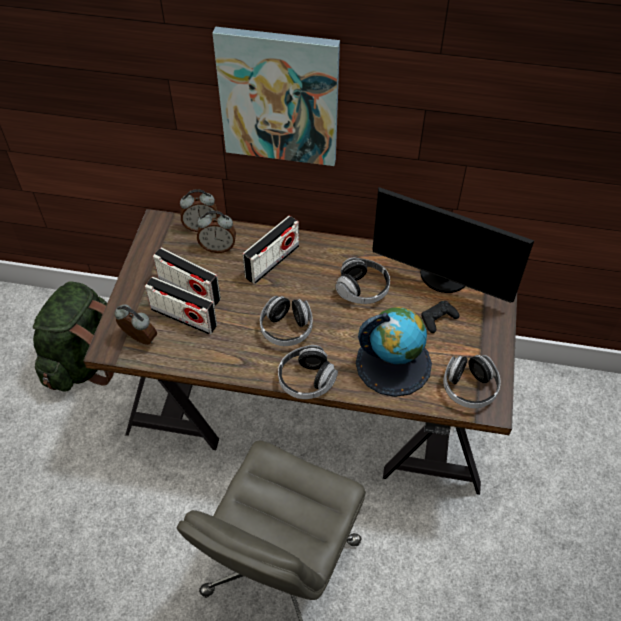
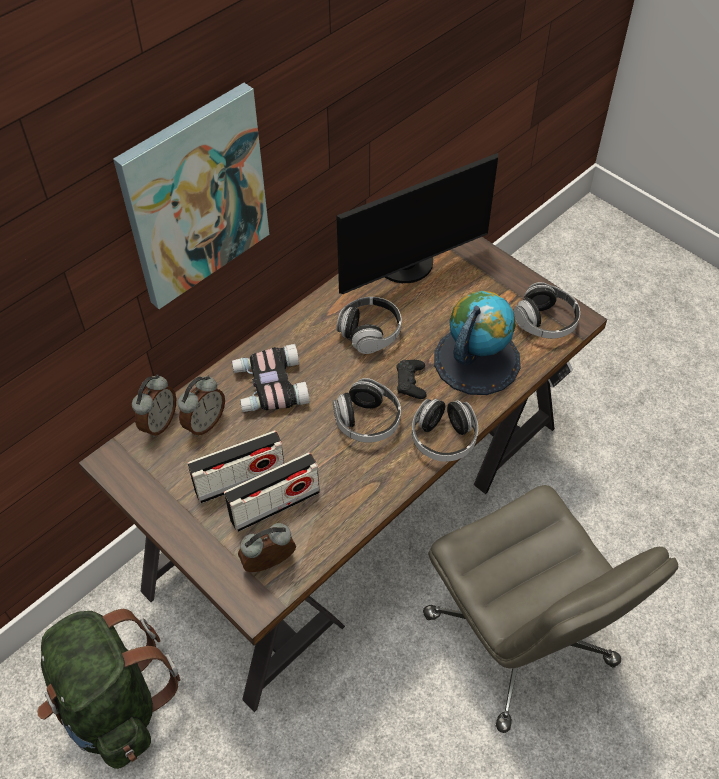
camera: 55 degrees left, 0 degrees up
(272, 262) = (269, 386): radio -> binoculars
(438, 319) = (452, 298): black game controller -> black game controller (411, 382)

